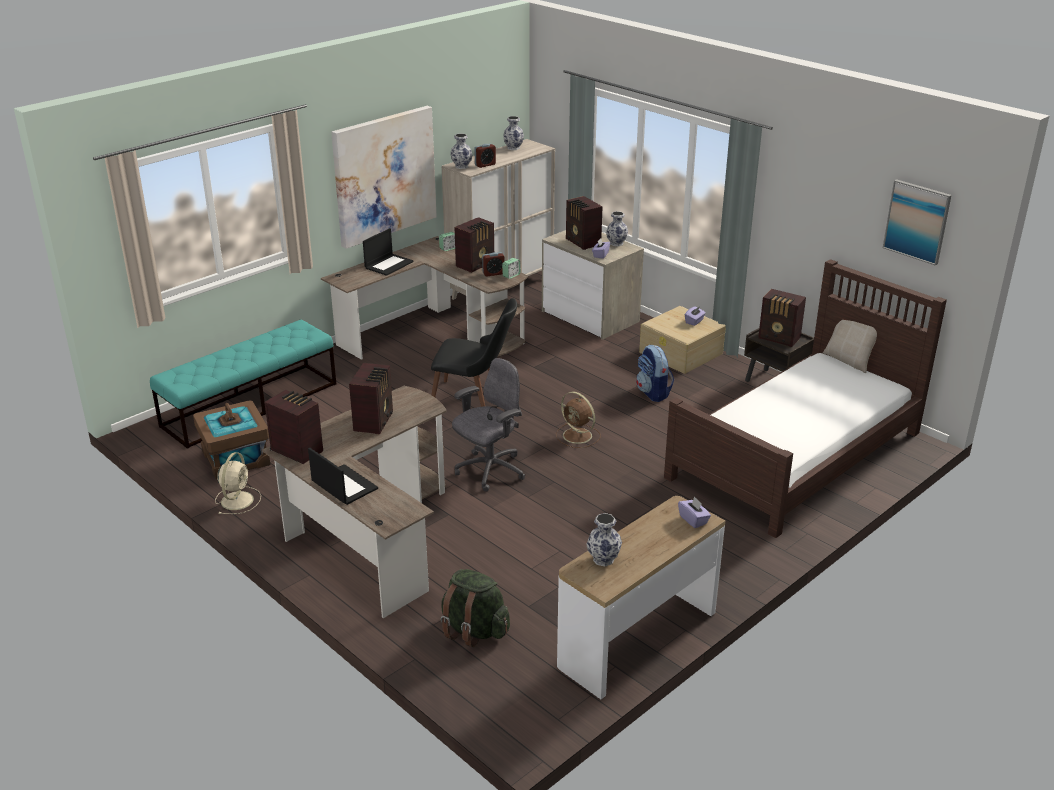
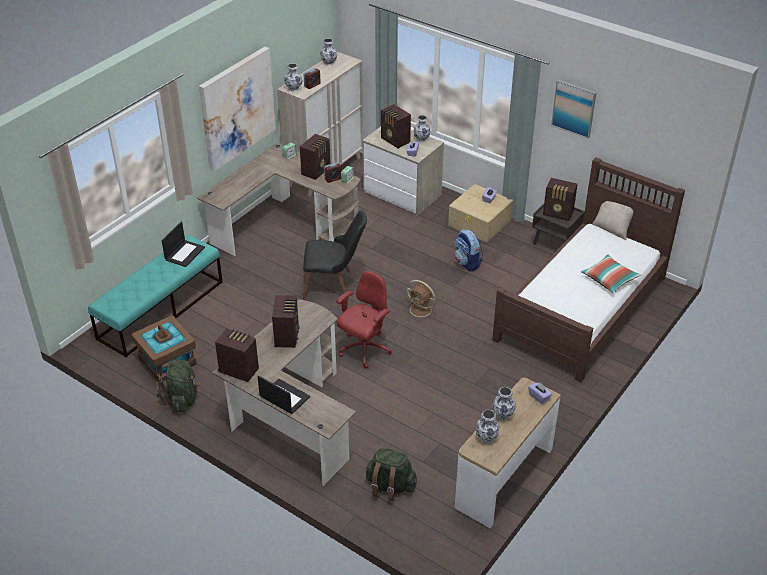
camera: 10 degrees left, 10 degrees up
(238, 500) = (182, 399): beige fan -> green backpack
(389, 264) = (247, 178): laptop -> laptop (184, 253)
(489, 471) = (364, 349): grey office chair -> red office chair
(635, 535) = (503, 415): none -> vase
(833, 412) = (609, 279): none -> pillow
(917, 221) = (662, 135): picture -> picture (574, 108)

